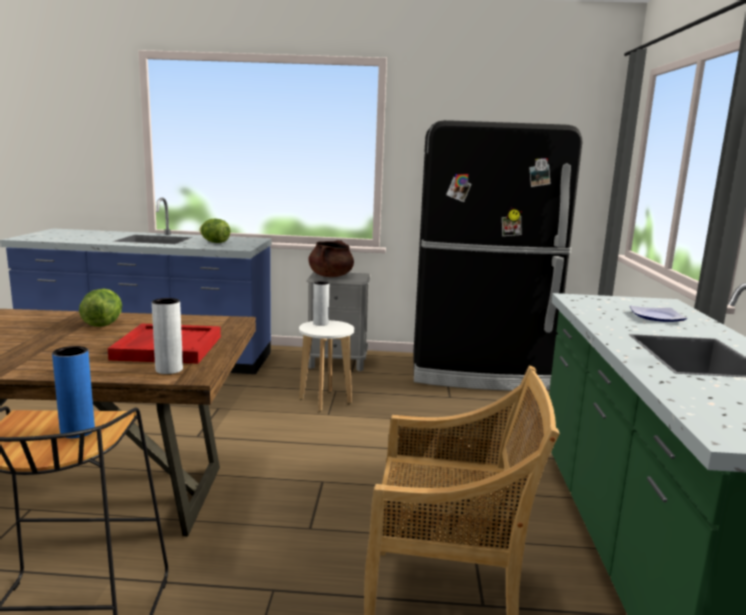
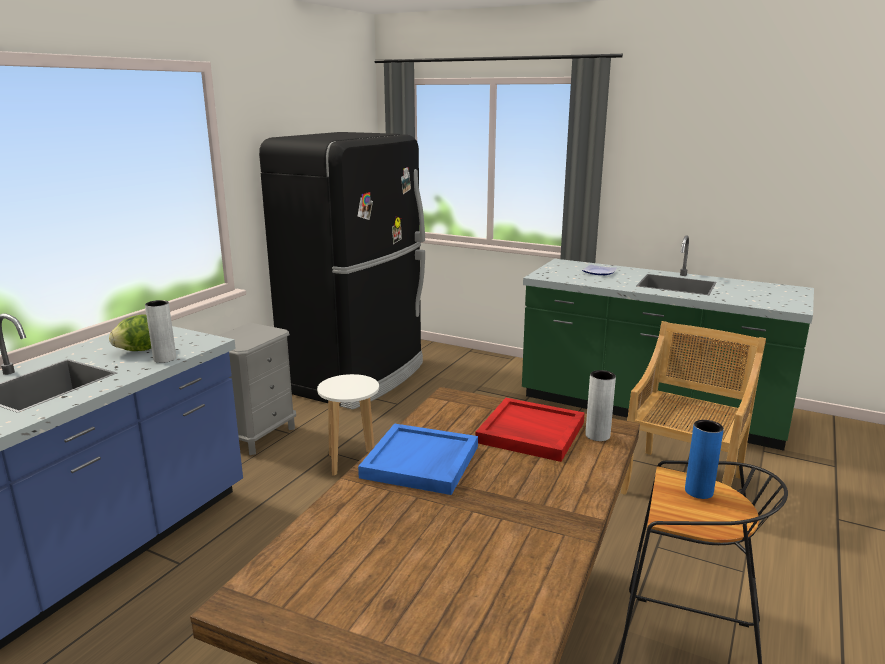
camera: 65 degrees left, 5 degrees up
(103, 324) = (421, 462): lettuce -> blue tray
(320, 323) = (333, 386): grey vase -> grey vase (165, 359)
(331, 276) = (241, 339): brown cooking pot -> none

